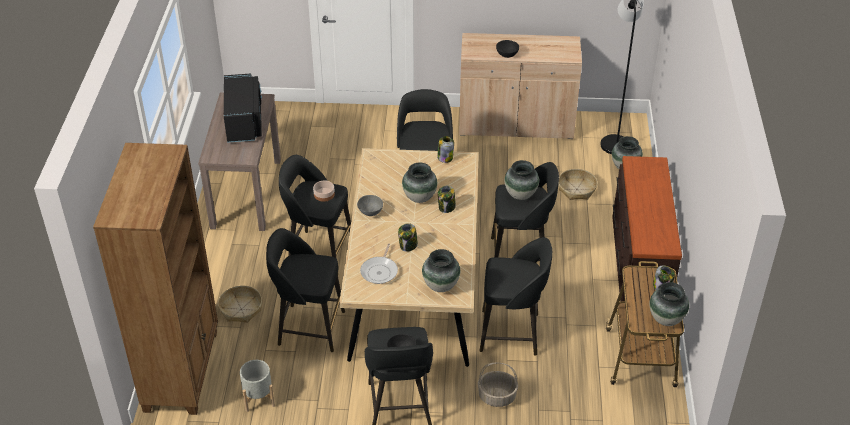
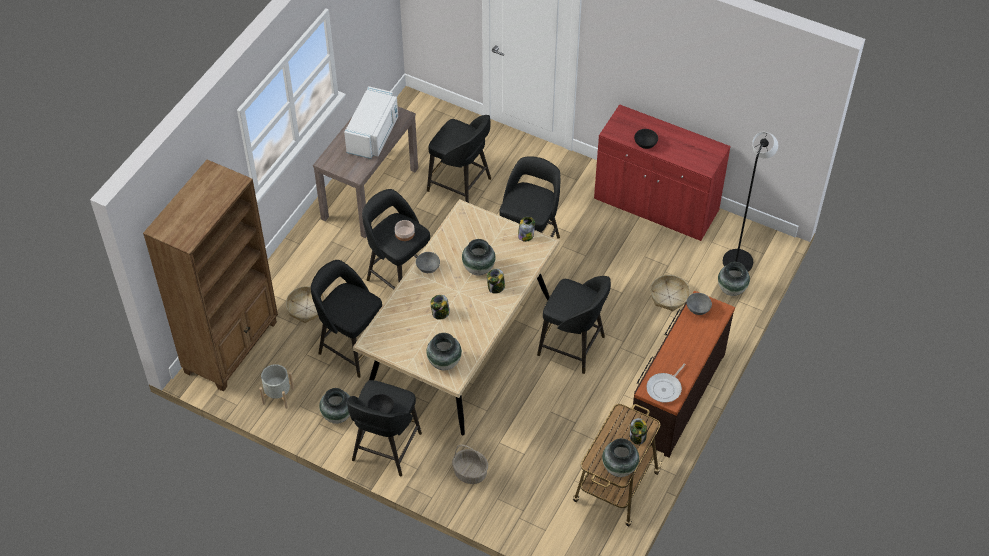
camera: 25 degrees right, 10 degrees up
(245, 122) = (374, 135): black microwave -> white microwave
(380, 271) = (402, 329): frying pan -> frying pan (665, 388)
(512, 333) = (519, 419): black stool -> black stool (461, 185)
(516, 124) = (656, 205): beige cabinet -> red cabinet
(520, 194) = (575, 296): vase -> vase (338, 415)
(637, 169) = (697, 309): none -> grey bowl

